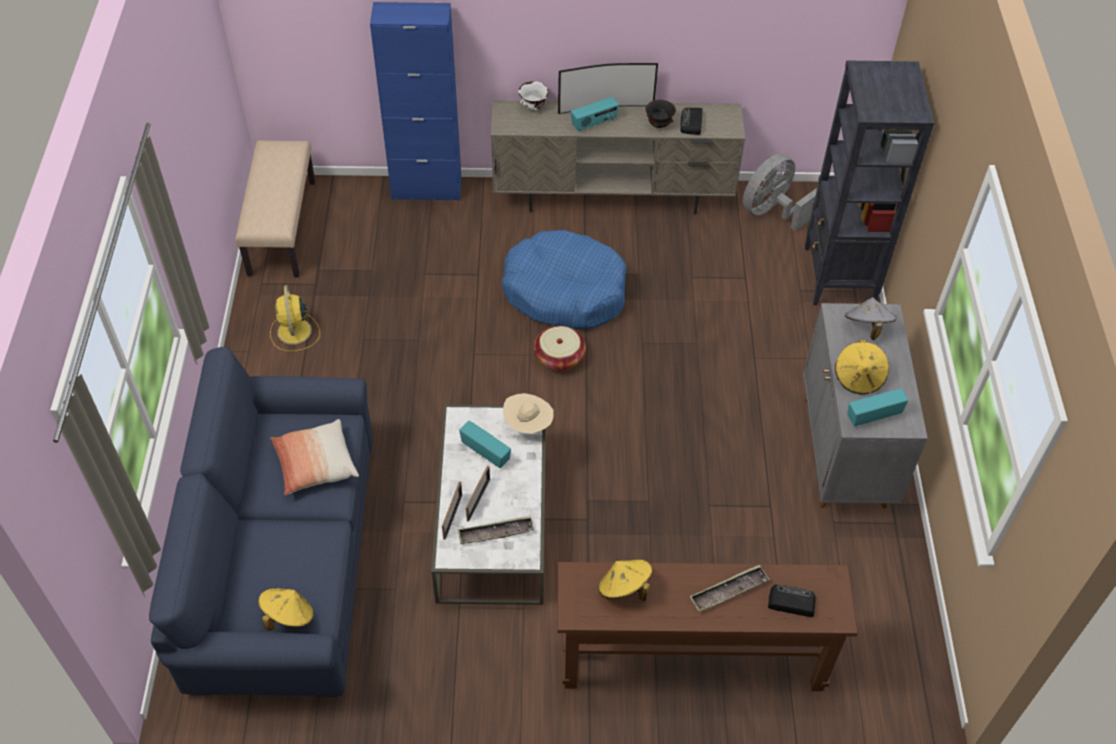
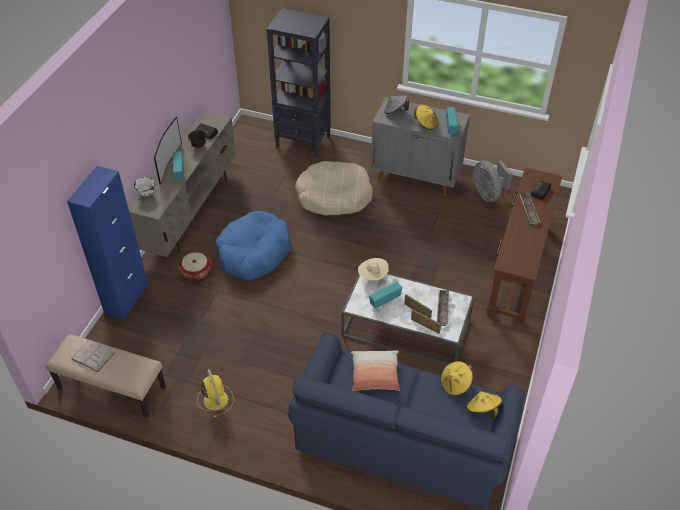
camera: 70 degrees left, 5 degrees down
(277, 172) = (92, 356): none -> white book
(294, 332) = (215, 399): yellow fan -> yellow fan turned 120 degrees counterclockwise
(559, 357) = (303, 268): basket -> basket (196, 272)
(624, 588) = (517, 247): yellow hat -> yellow hat (455, 384)
(733, 351) = (334, 196): none -> beige dog bed
(772, 212) = (243, 151): grey fan -> grey fan (488, 194)

